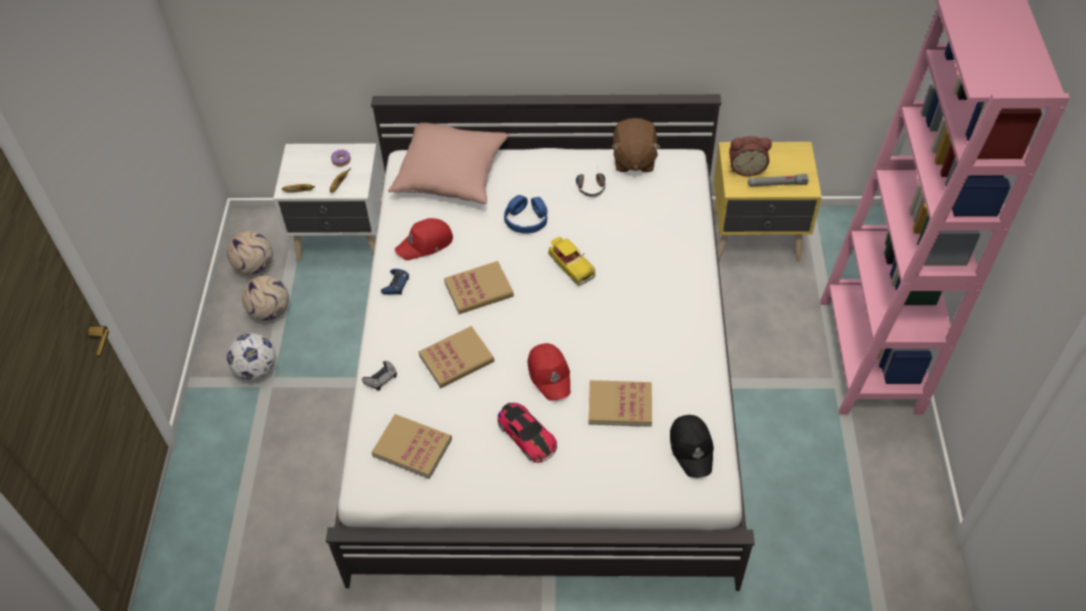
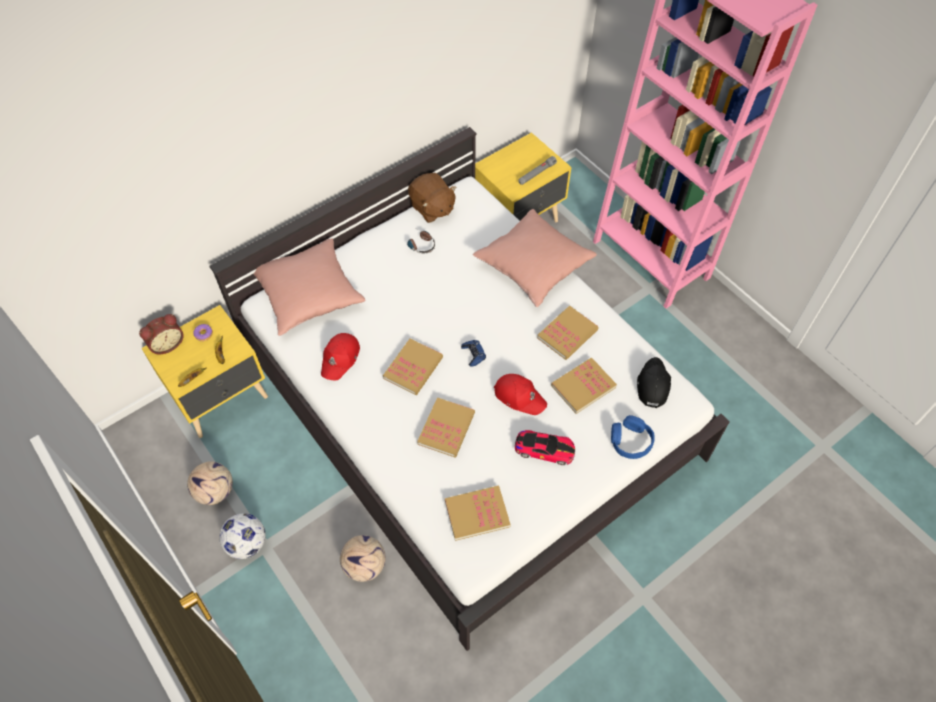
camera: 40 degrees left, 5 degrees up
(254, 266) = (167, 465): football -> football (364, 565)
(343, 239) = (223, 398): white nightstand -> yellow nightstand
(380, 378) = (404, 479): grey game controller -> none
(396, 284) = (347, 403): blue game controller -> blue game controller (473, 354)
(526, 220) = (398, 296): blue headphones -> blue headphones (630, 441)
(570, 265) = (460, 310): toy car -> none
(652, 348) = (567, 334): none -> book
(682, 266) = (533, 265): none -> pink pillow
(692, 448) = (652, 385): black cap -> black cap turned 120 degrees counterclockwise
(746, 168) = (507, 173): alarm clock -> alarm clock (167, 343)

